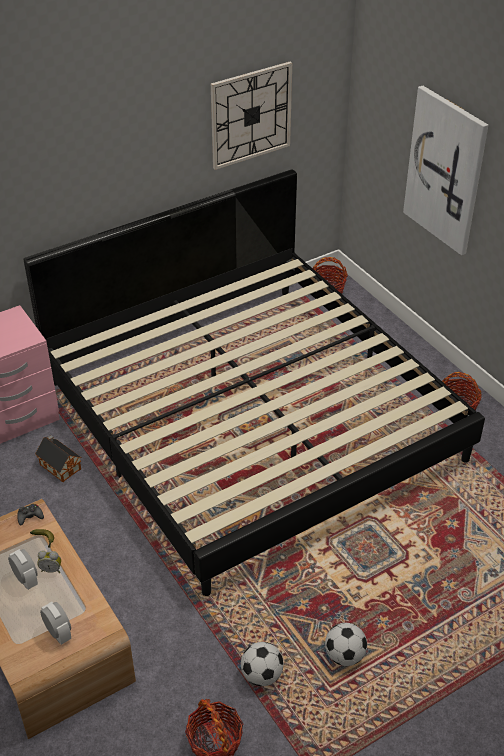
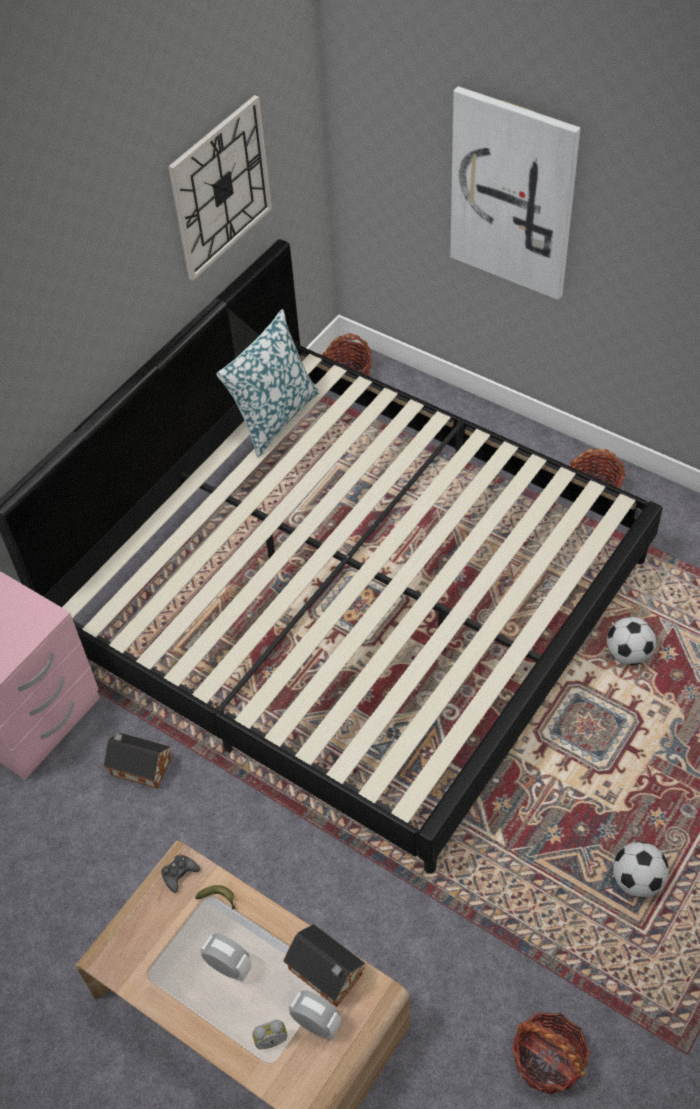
camera: 20 degrees left, 10 degrees up
(51, 569) = (253, 938): alarm clock -> alarm clock (271, 1039)
(83, 607) = (327, 974): none -> toy house
(252, 287) = (274, 417): none -> pillow
(261, 675) = (556, 949): football -> football (628, 654)

